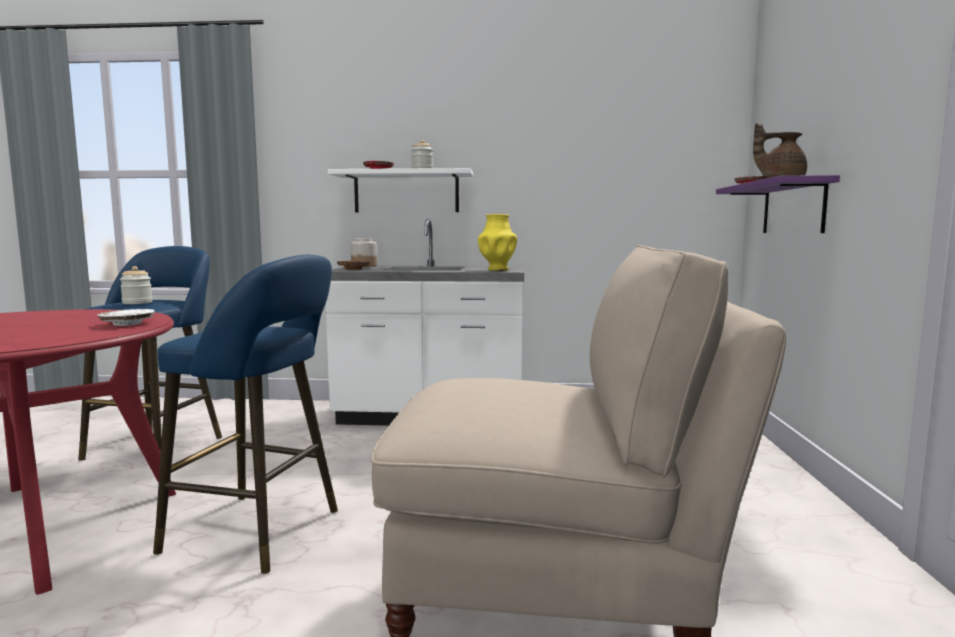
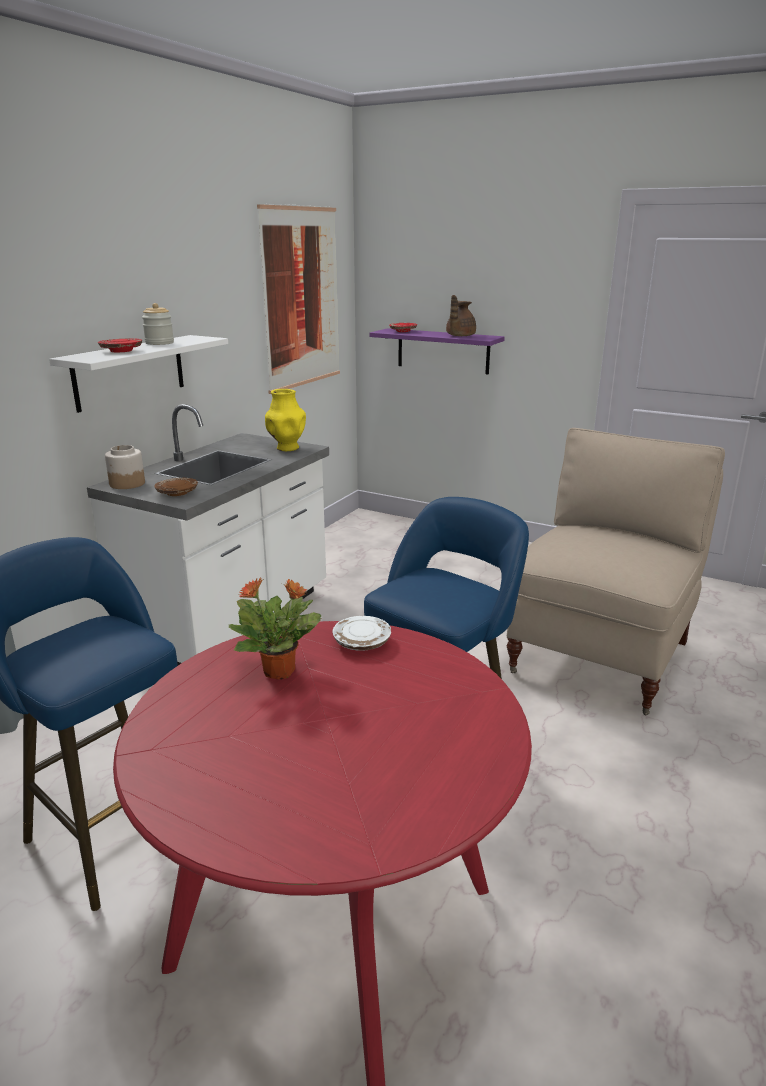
camera: 65 degrees left, 15 degrees up
(85, 318) = (280, 672): none -> potted plant
(137, 303) = (103, 649): jar -> none
(638, 152) = (301, 298): none -> picture

